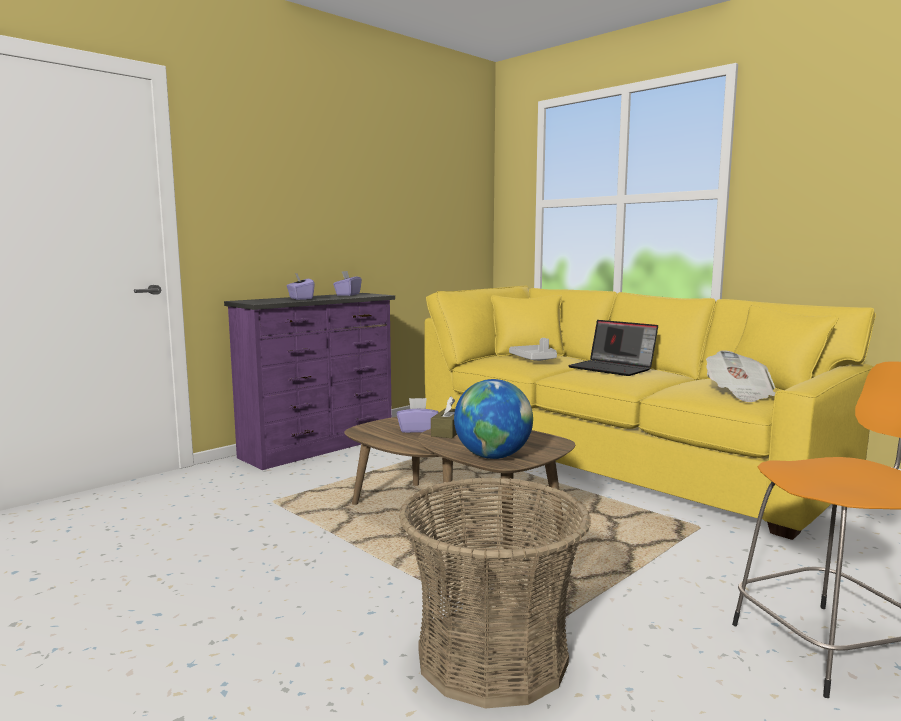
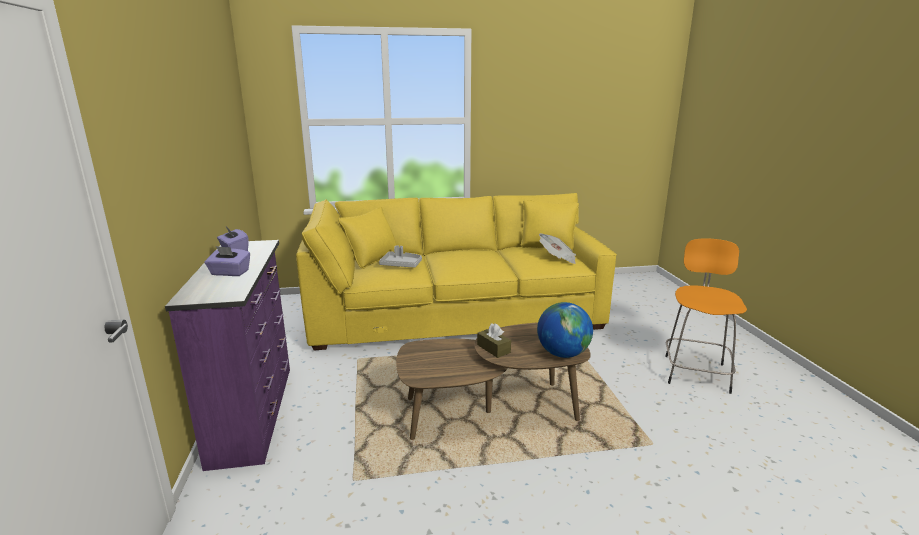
camera: 55 degrees left, 10 degrees up
(417, 430) = (445, 356): purple tissue box -> none
(491, 656) = (662, 464): basket -> none
(613, 368) = (460, 258): laptop -> none

